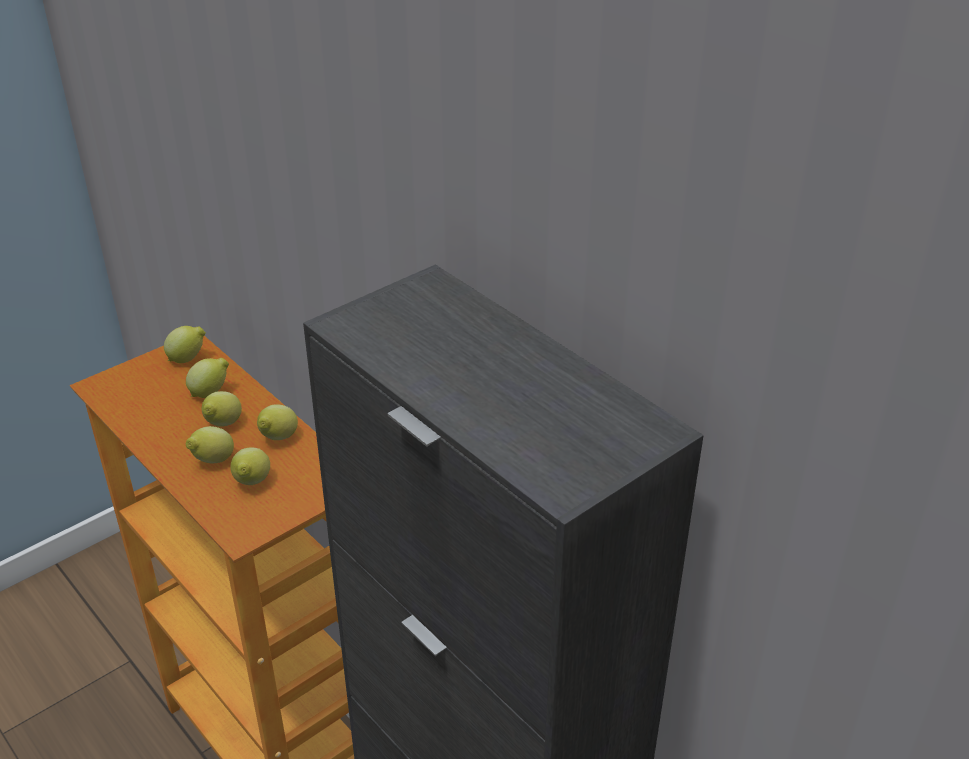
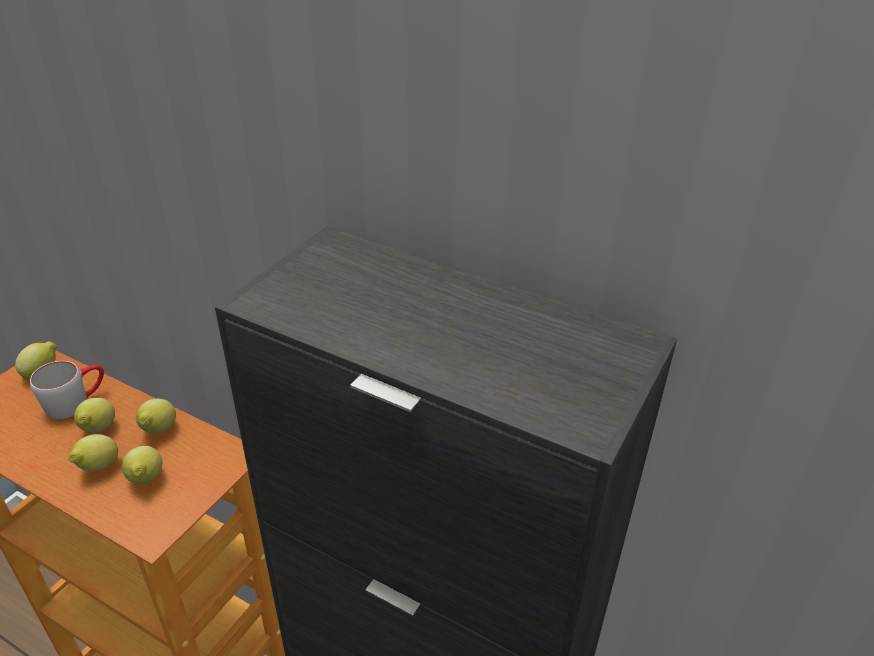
camera: 20 degrees left, 0 degrees up
(211, 392) = (76, 401): lemon -> grey mug

